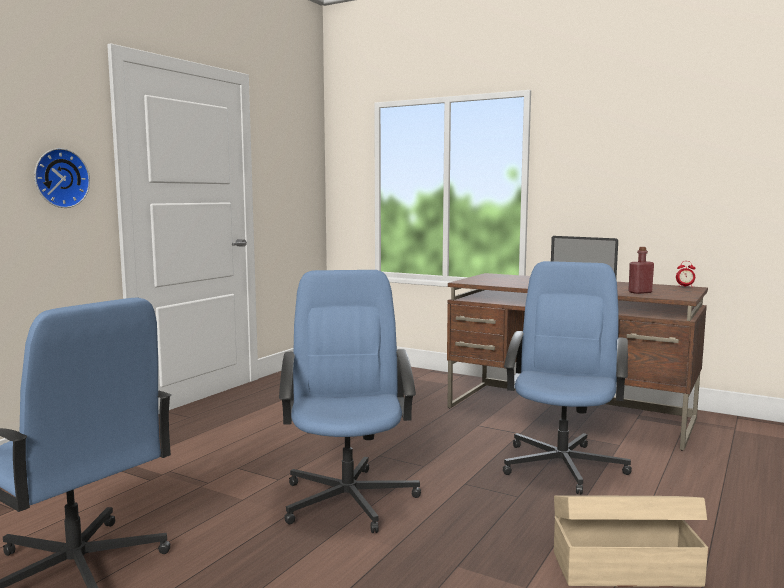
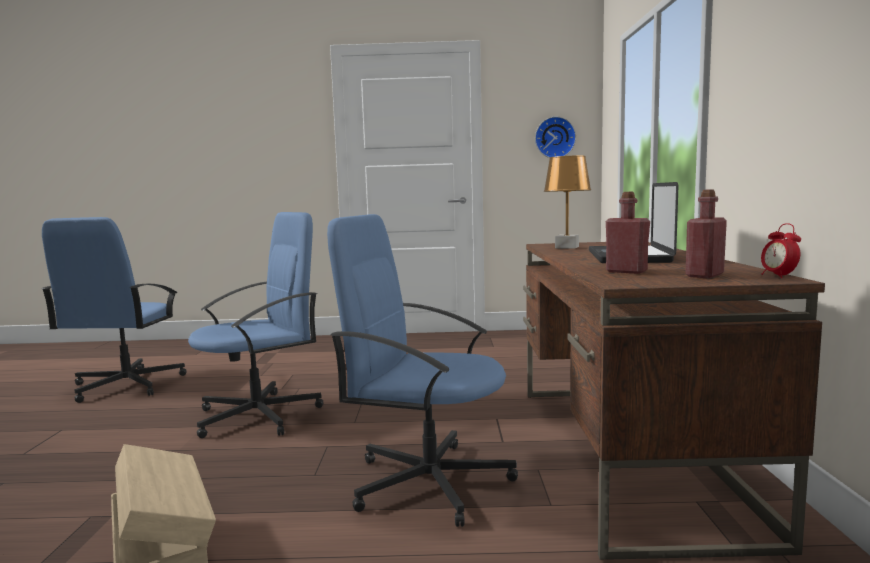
camera: 60 degrees right, 0 degrees up
(60, 178) = (289, 149): wall clock -> wall clock (554, 138)
(496, 282) = (567, 247): none -> brown table lamp
(563, 465) = (428, 481): blue office chair -> blue office chair turned 150 degrees counterclockwise
(669, 290) = (704, 275): none -> red bottle

